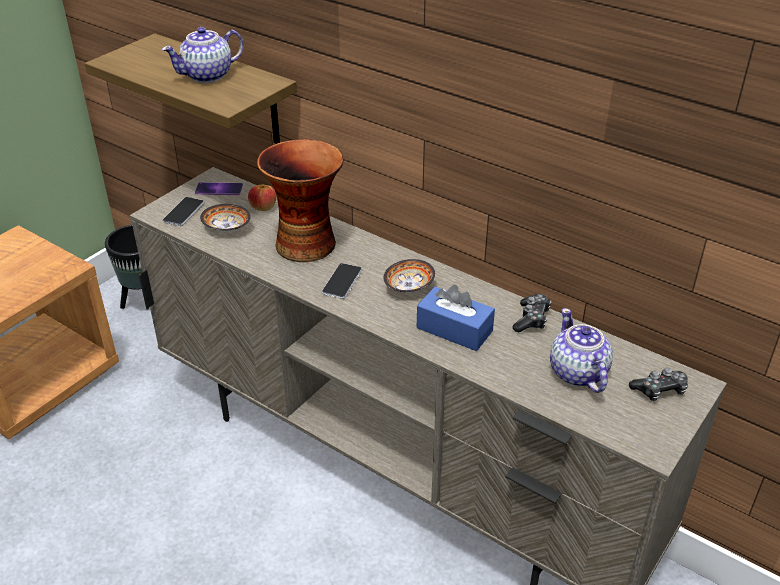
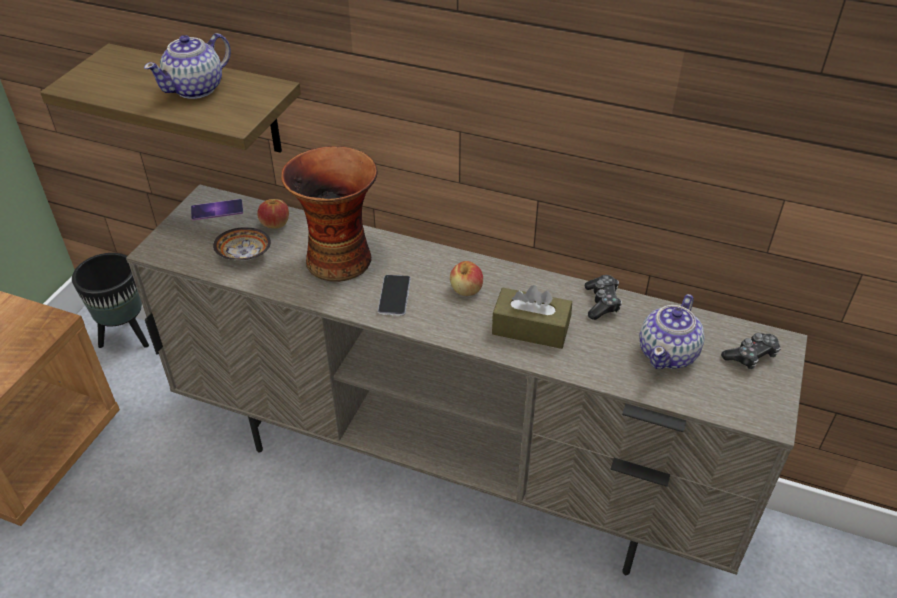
camera: 15 degrees left, 5 degrees up
(183, 212) = (188, 244): phone -> none
(409, 287) = (466, 289): bowl -> apple
(454, 329) = (530, 329): blue tissue box -> brown tissue box
(577, 373) = (668, 353): teapot -> teapot turned 120 degrees counterclockwise

